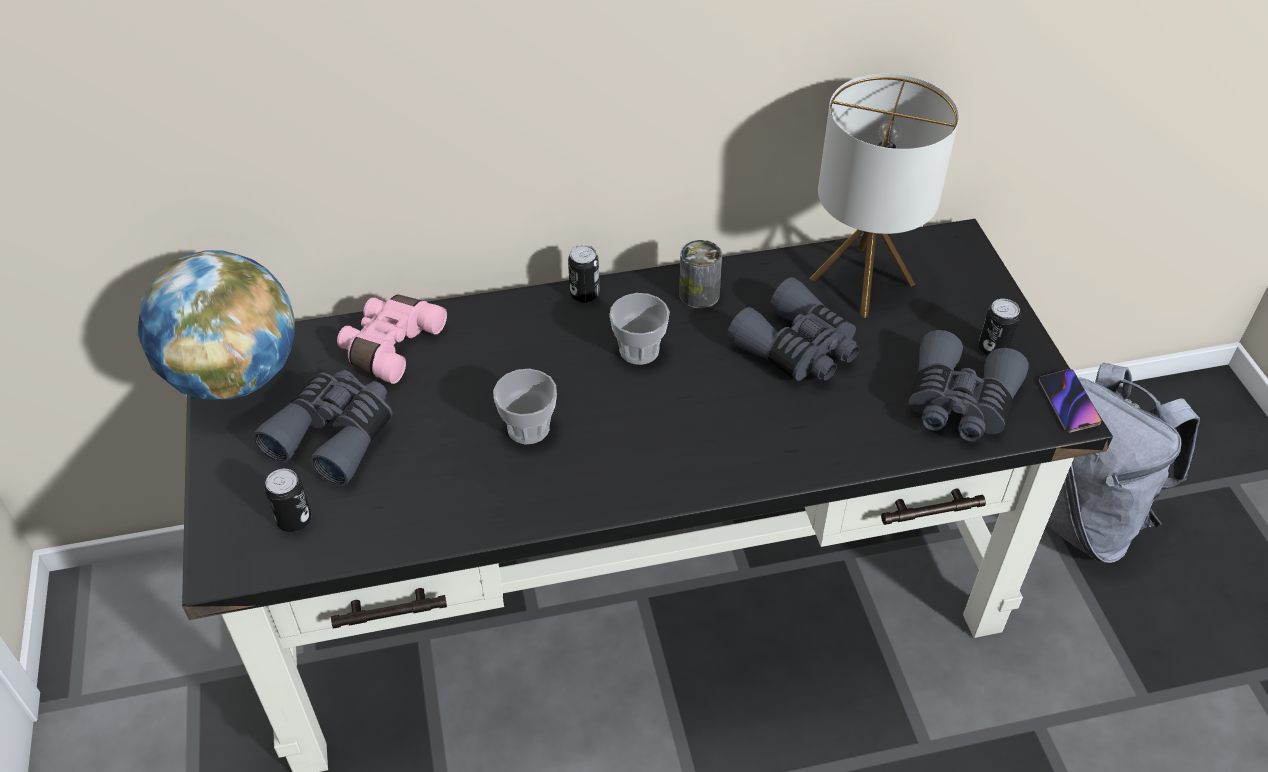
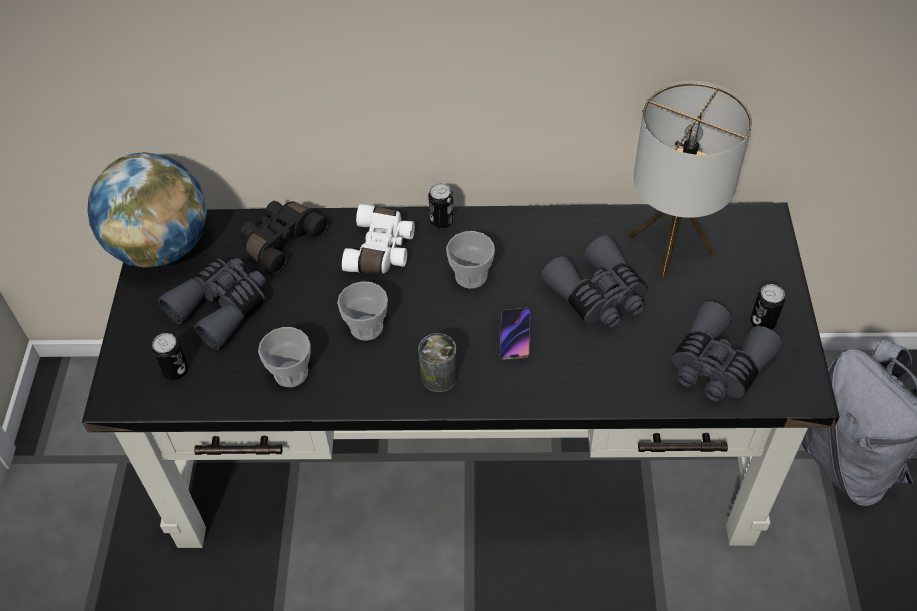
camera: 15 degrees right, 5 degrees up
(389, 345) = (281, 240): pink binoculars -> black binoculars
(447, 497) = (291, 373): none -> cup
(521, 337) = (382, 250): none -> white binoculars
(699, 294) = (533, 235): can -> can (439, 376)
(1068, 403) = (810, 381): phone -> phone (515, 335)

